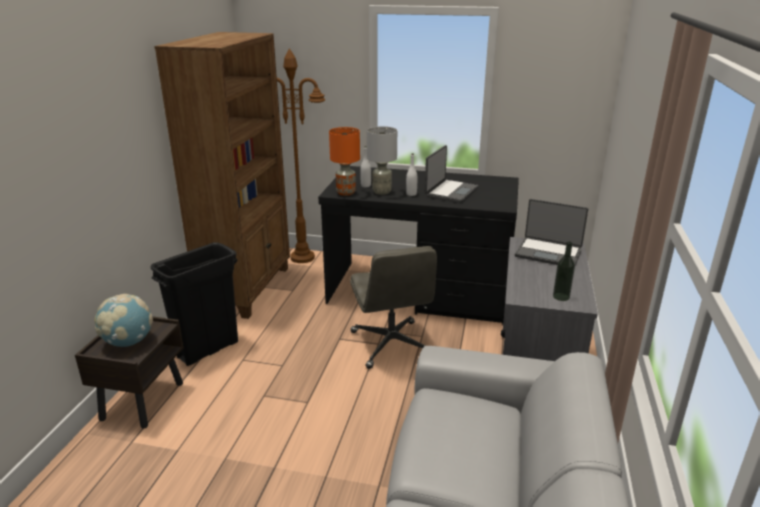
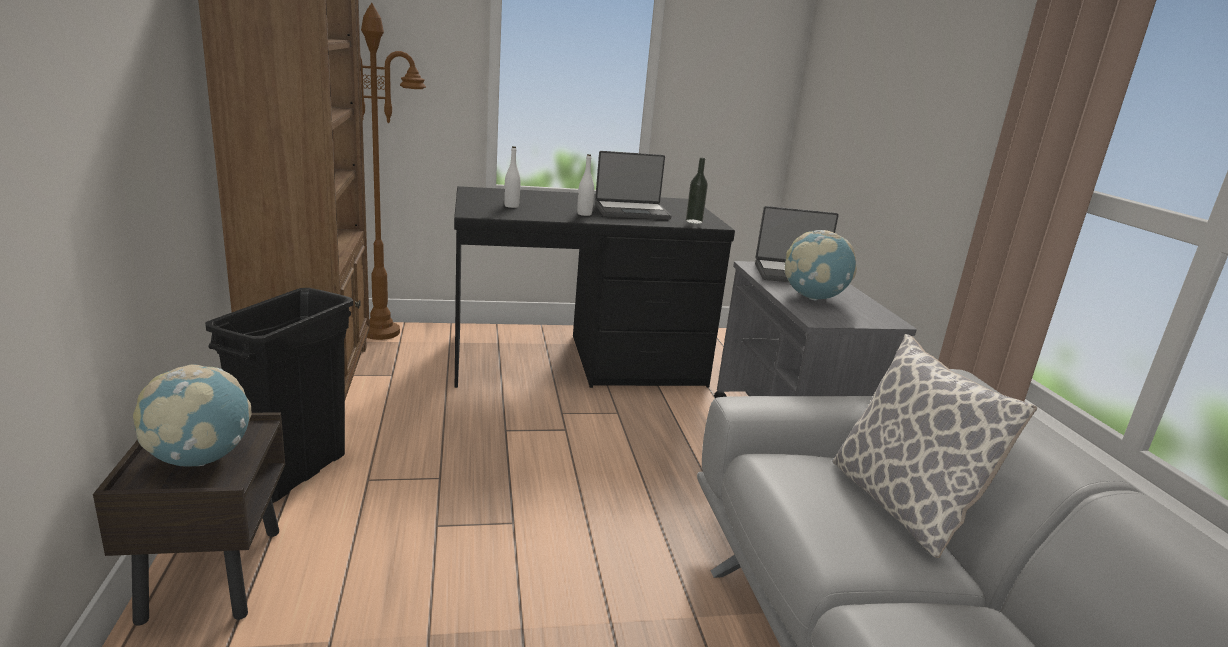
camera: 25 degrees left, 5 degrees down
(345, 193) = (492, 213): orange table lamp -> none
(382, 192) = (542, 212): grey table lamp -> none
(392, 345) = (585, 428): grey office chair -> none
(450, 192) = (631, 212): laptop -> laptop turned 75 degrees clockwise
(502, 444) = (900, 504): none -> pillow
(539, 276) = (813, 297): none -> globe
(561, 297) = (860, 315): bottle -> bottle (694, 221)

